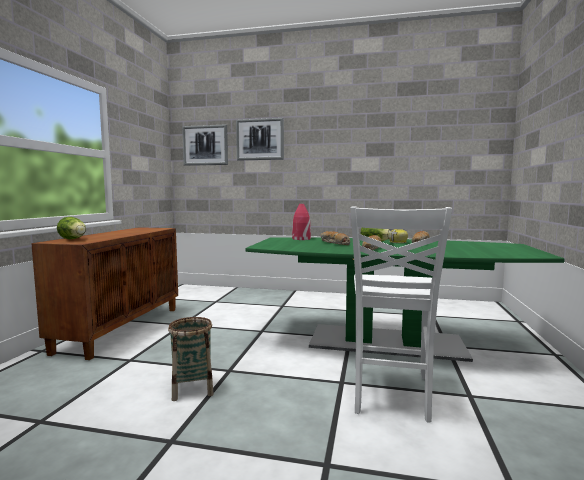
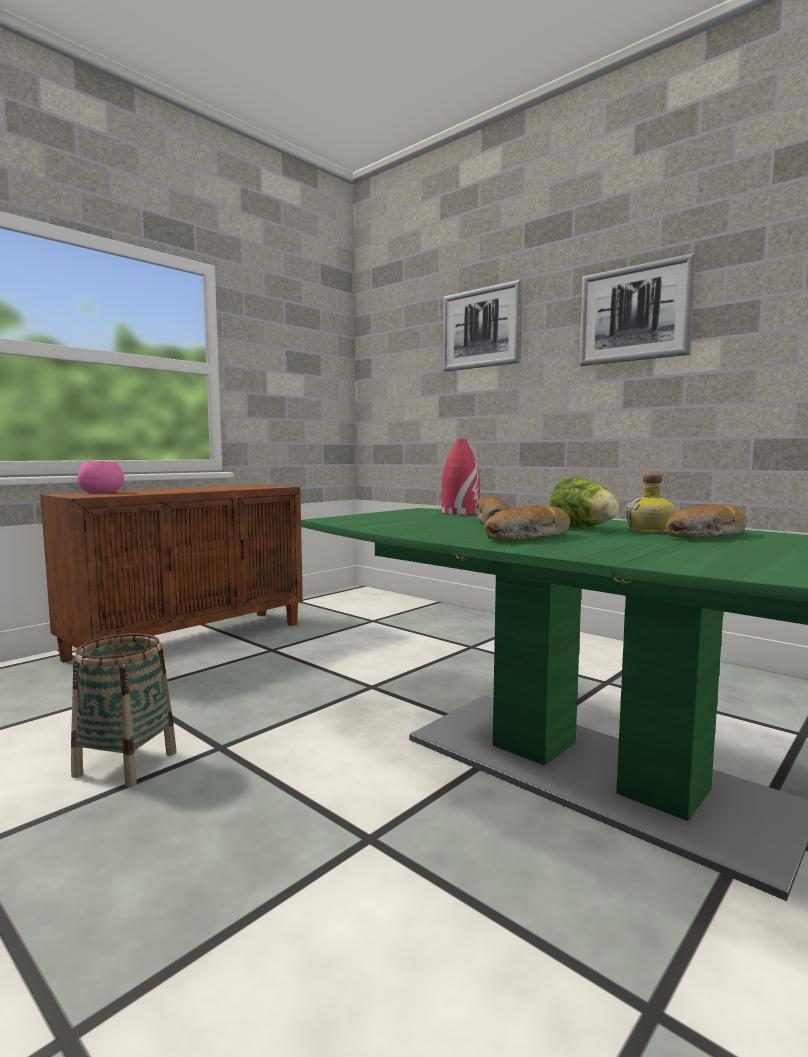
camera: 30 degrees right, 0 degrees up
(74, 239) = (101, 492): lettuce -> pink bowl
(205, 145) = (400, 349): picture -> picture (634, 314)
(390, 395) = (432, 913): white chair -> none

